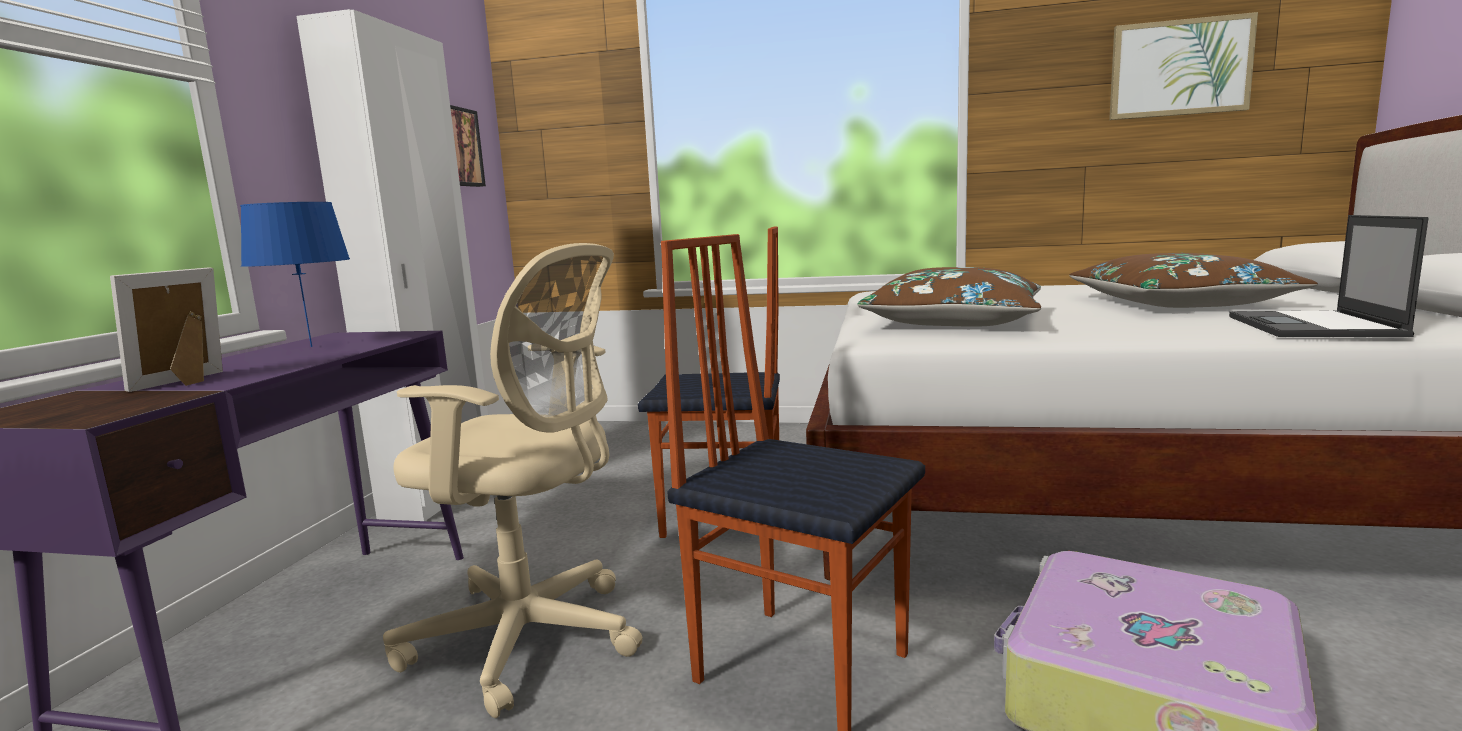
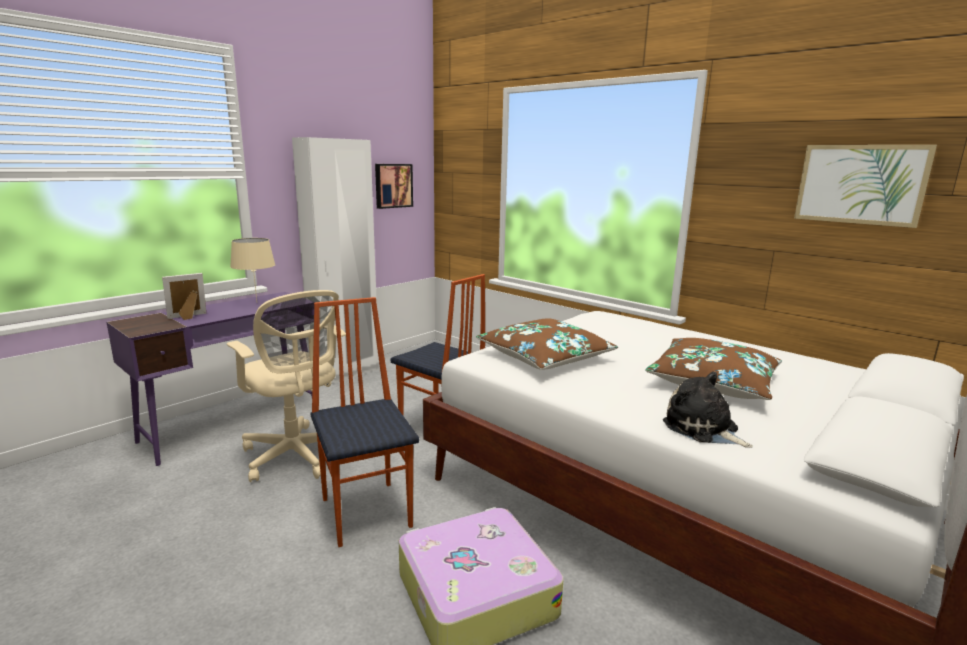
camera: 30 degrees right, 5 degrees up
(310, 347) = (256, 302): blue table lamp -> beige table lamp
(1313, 326) = (703, 429): laptop -> plush toy

